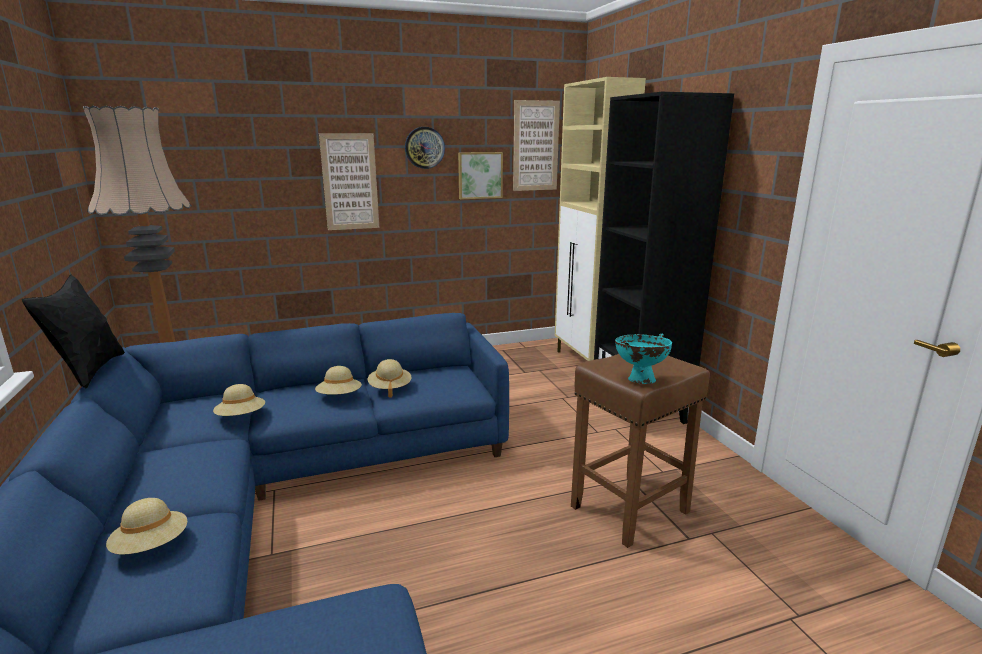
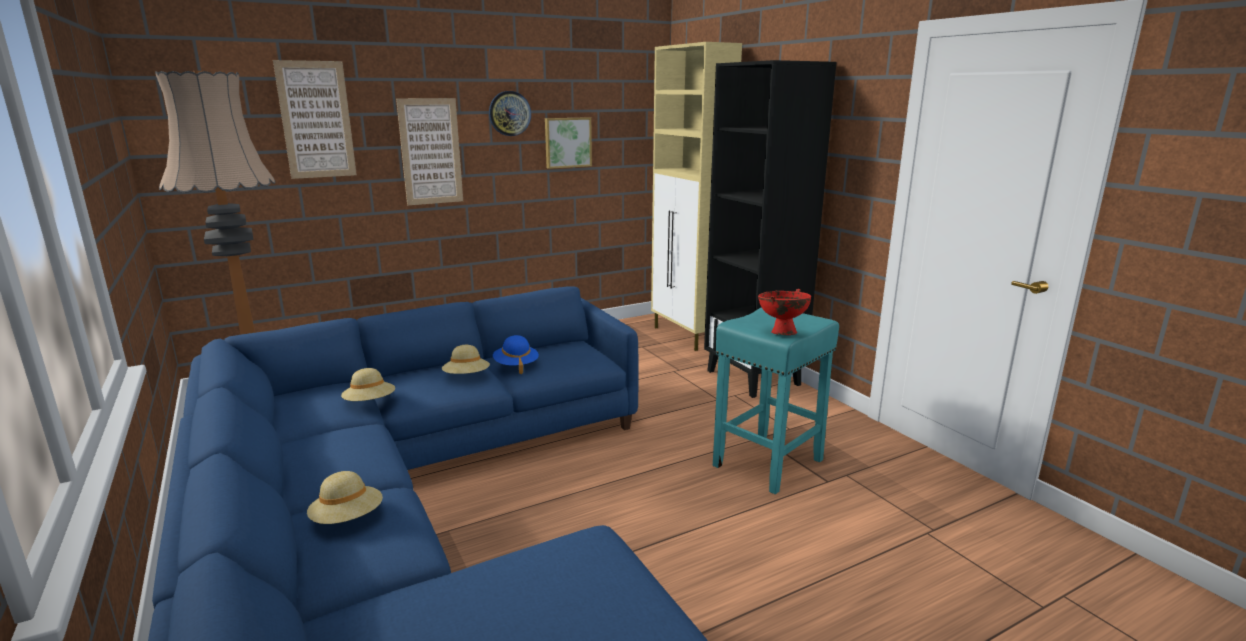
camera: 10 degrees left, 0 degrees up
(89, 371) = (200, 363): black pillow -> none
(390, 388) = (516, 365): beige hat -> blue hat
(535, 146) = (623, 111): picture -> picture (316, 120)
(628, 510) = (767, 463): brown stool -> turquoise stool
(639, 380) = (781, 333): turquoise bowl -> red bowl

